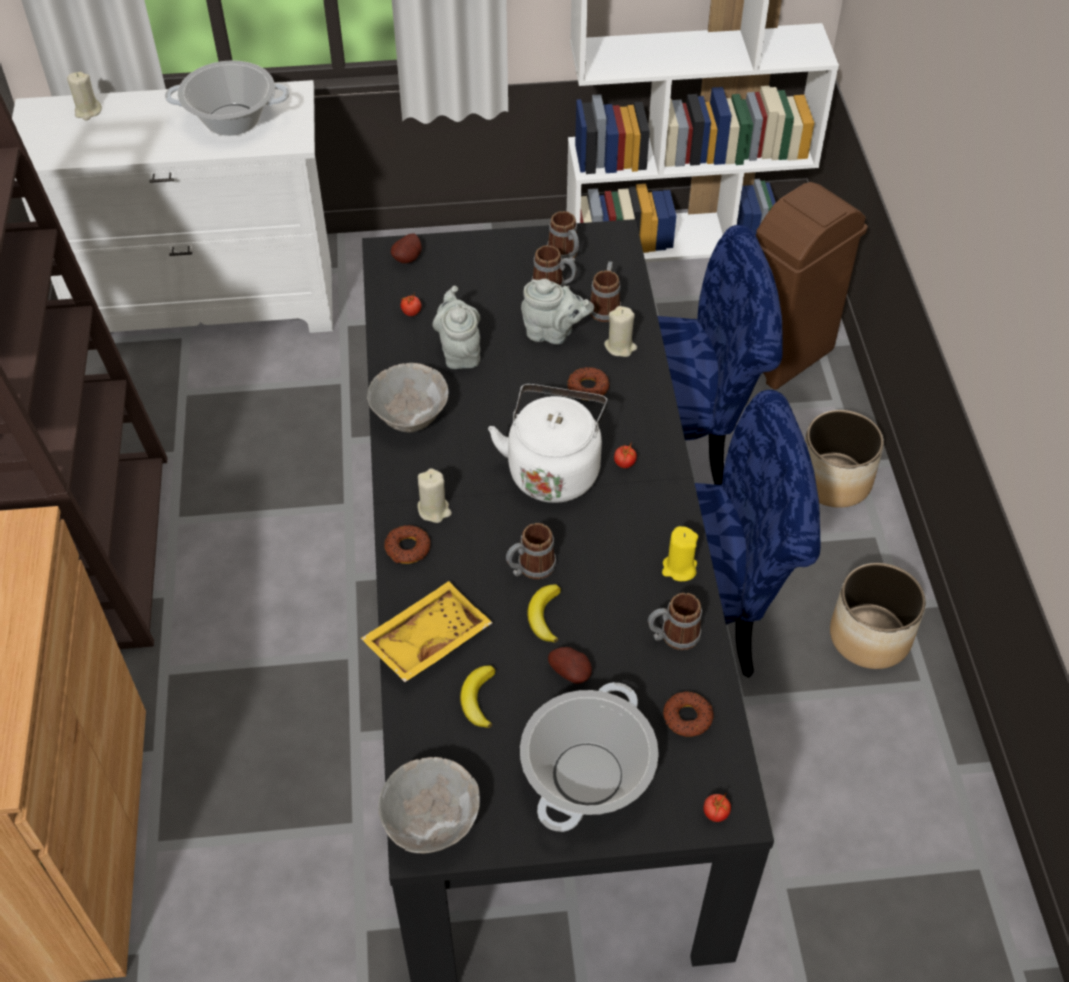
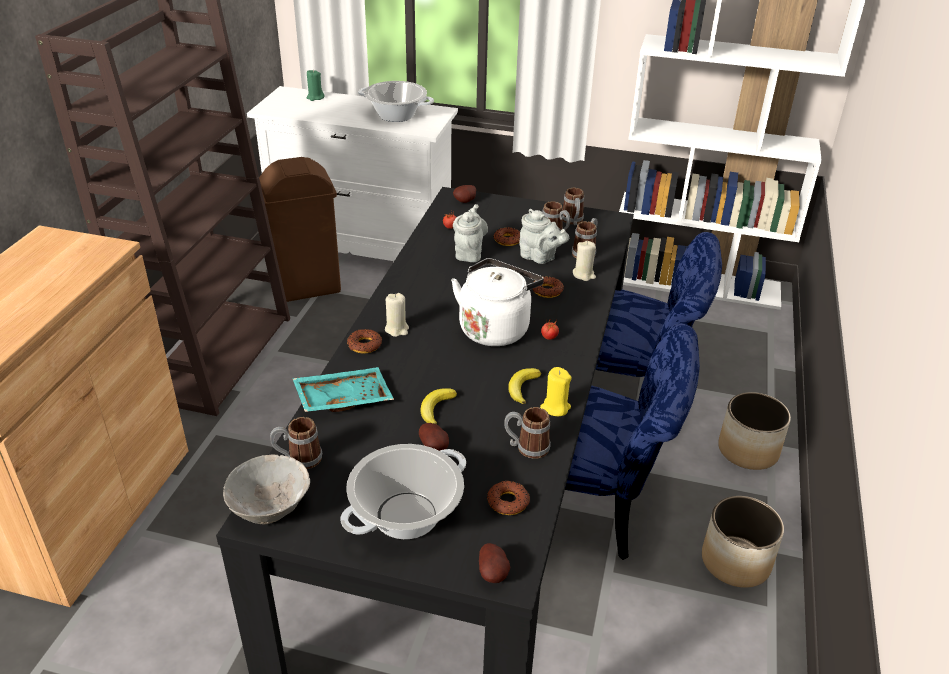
camera: 20 degrees right, 15 degrees down
(88, 111) = (315, 97): beige candle -> green candle
(411, 416) = (414, 277): grey bowl -> none
(426, 638) = (343, 398): yellow tray -> turquoise tray
(478, 699) = (356, 443): banana -> banana (522, 387)
(498, 314) = (507, 240): none -> donut
(530, 568) = (443, 378): mug -> mug (298, 459)
(715, 813) = (494, 574): tomato -> potato
(786, 355) = (742, 366): brown trash can -> brown trash can (308, 288)

